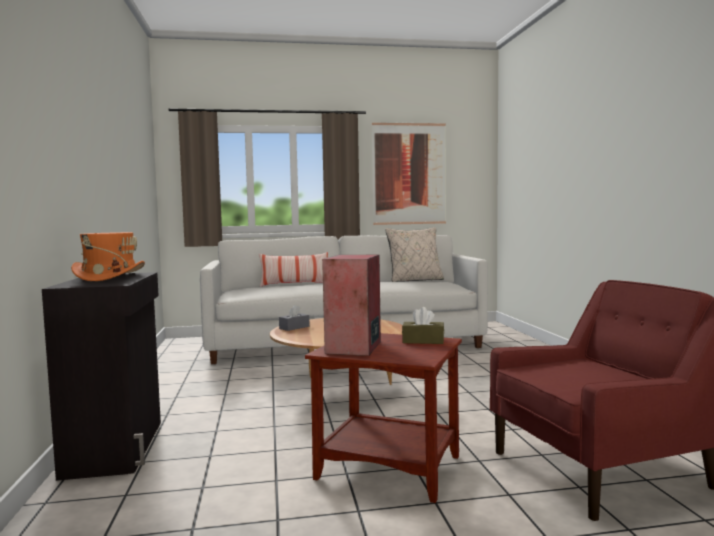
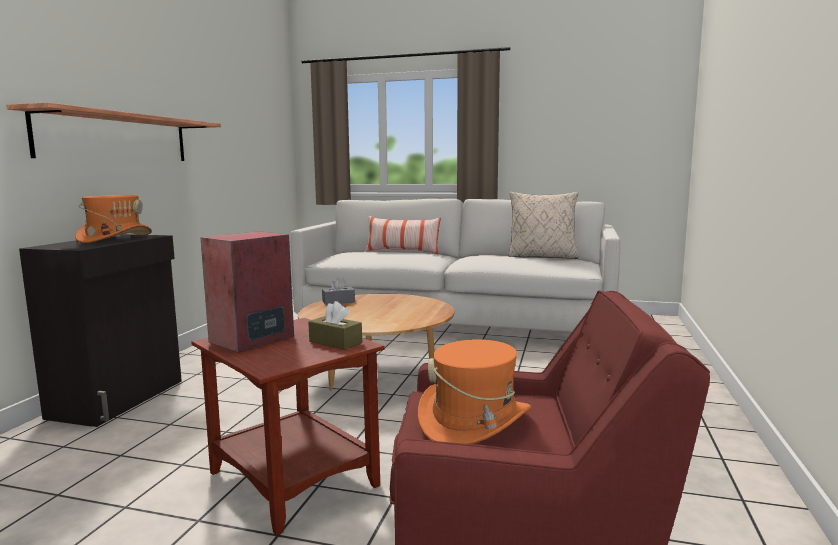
camera: 25 degrees right, 5 degrees up
(79, 175) = (117, 138): none -> shelf
(409, 173) = (566, 123): picture -> none
(574, 376) = (474, 421): none -> orange hat

